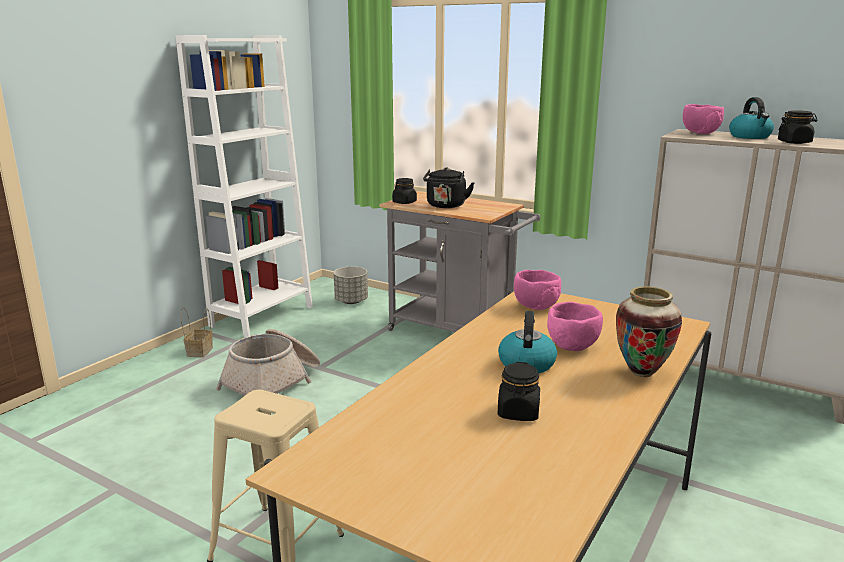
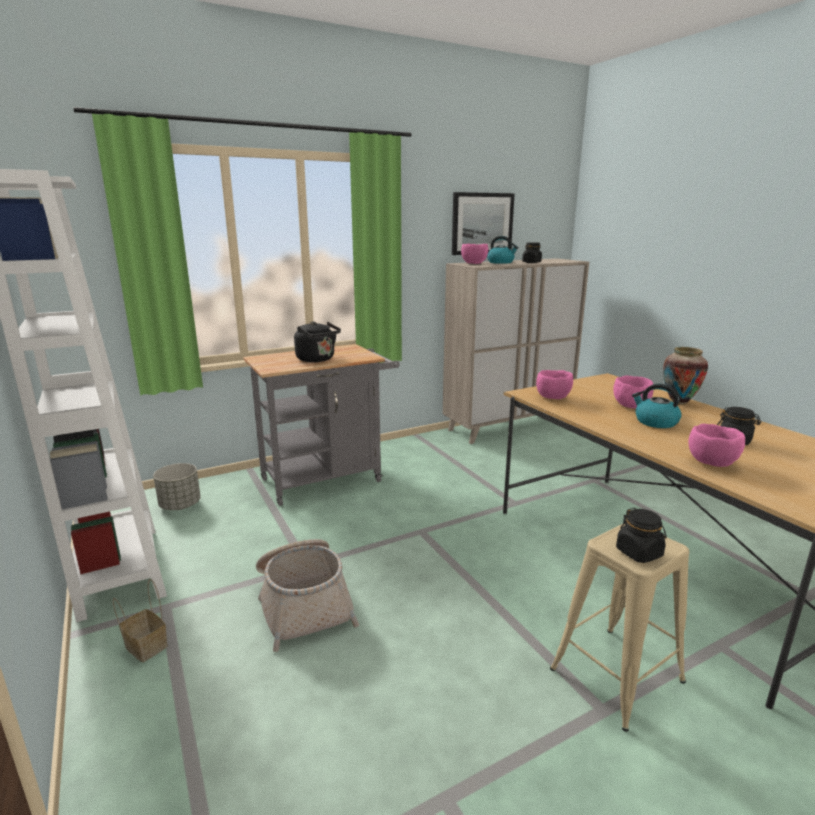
camera: 60 degrees left, 0 degrees up
(404, 202) = (276, 367): black jar -> black jar (639, 553)
(414, 400) = (712, 463): none -> pink bowl
(751, 77) = (482, 223): none -> picture

